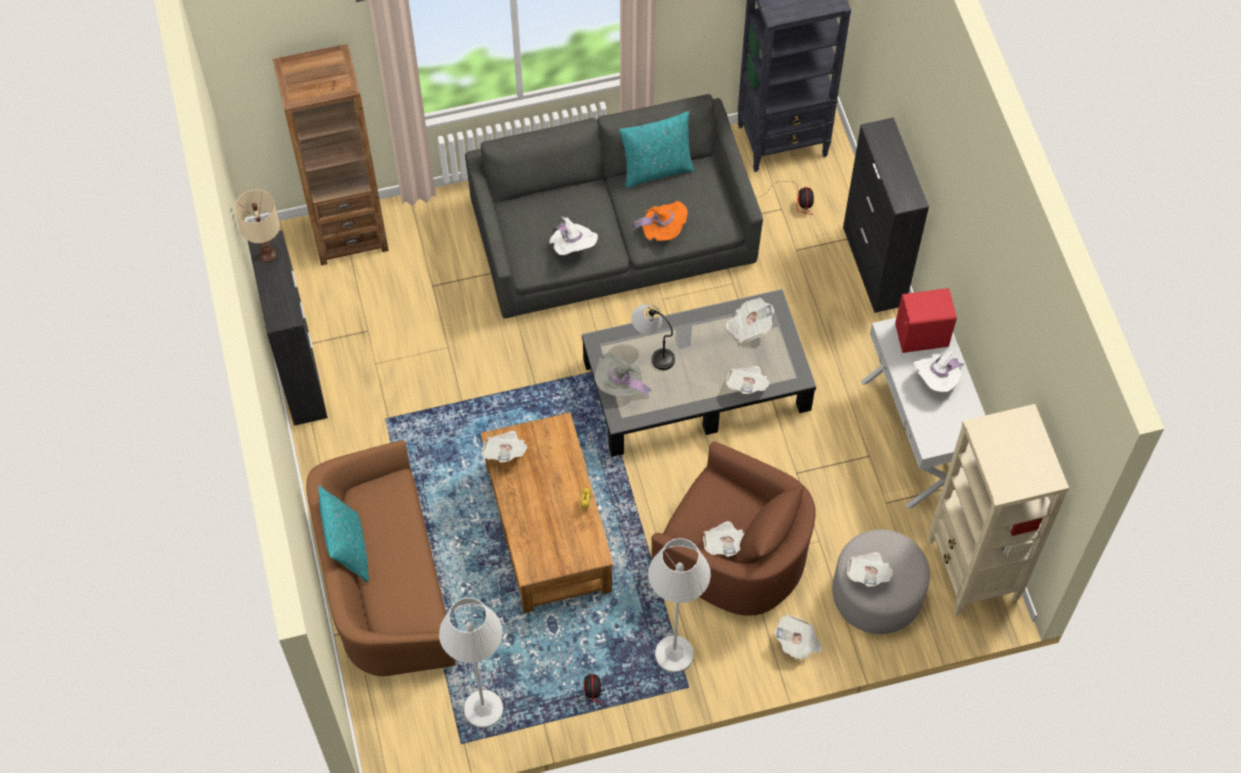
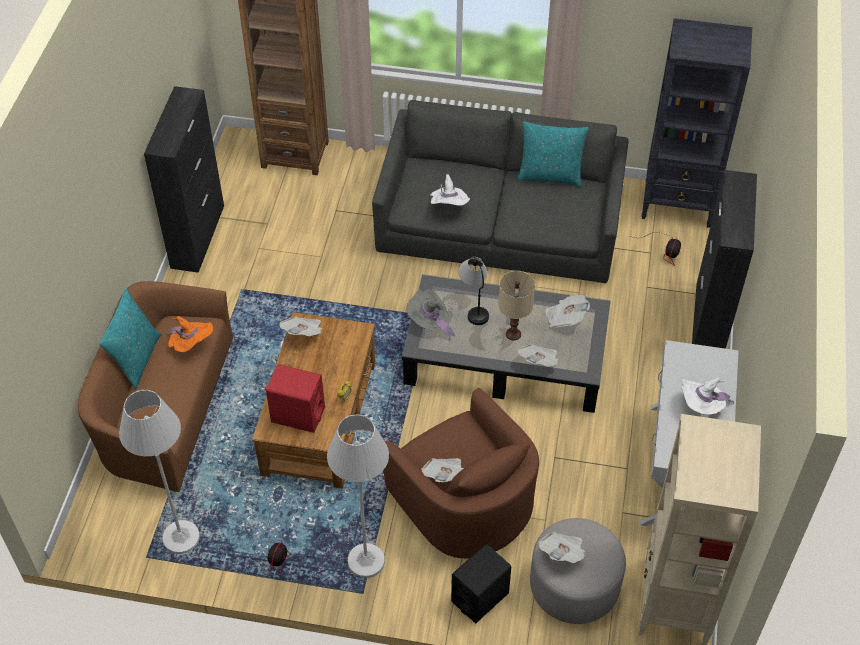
camera: 25 degrees right, 10 degrees down
(267, 254) = (181, 102): beige table lamp -> beige table lamp (513, 334)
(663, 230) = (531, 220): orange hat -> orange hat (191, 345)
(797, 643) = (480, 597): newspaper -> black speaker
(921, 335) = (705, 366): red speaker -> red speaker (297, 415)

